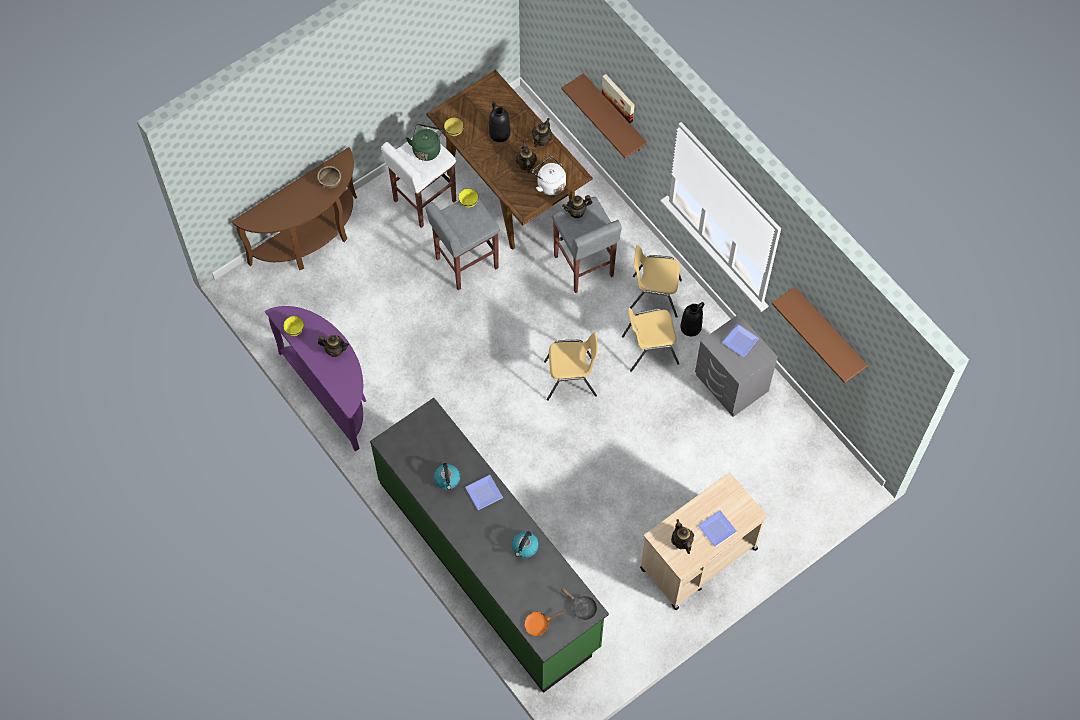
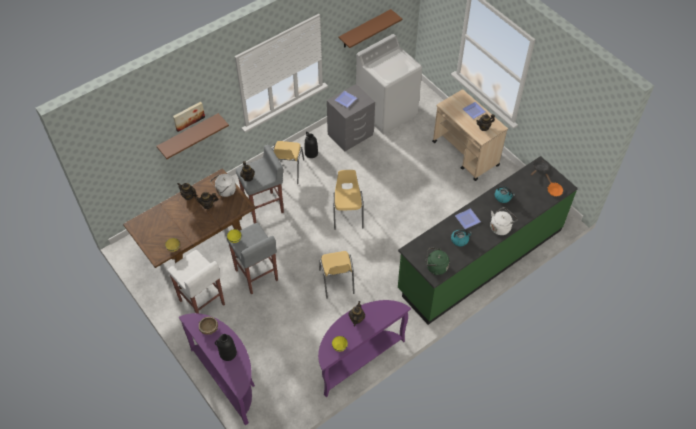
camera: 90 degrees left, 10 degrees down
(311, 241) = (229, 379): brown console table -> purple console table
(426, 149) = (185, 266): green kettle -> green kettle (435, 267)
(469, 538) = (501, 227): none -> white kettle
(499, 133) = (179, 221): black vase -> black vase (227, 353)
(649, 349) = (326, 174): yellow chair -> yellow chair (337, 282)
(786, 439) = (387, 111): none -> white washing machine

